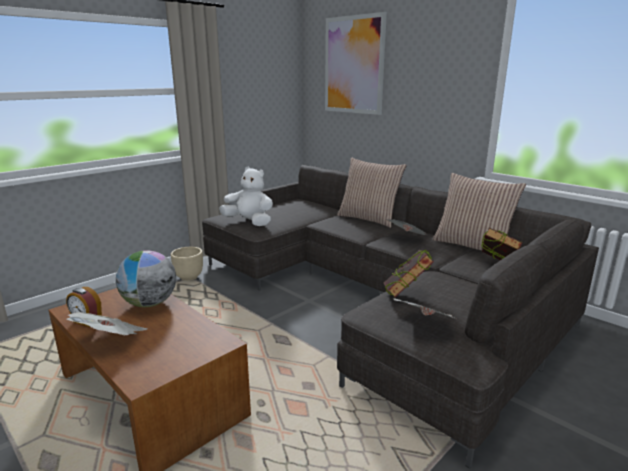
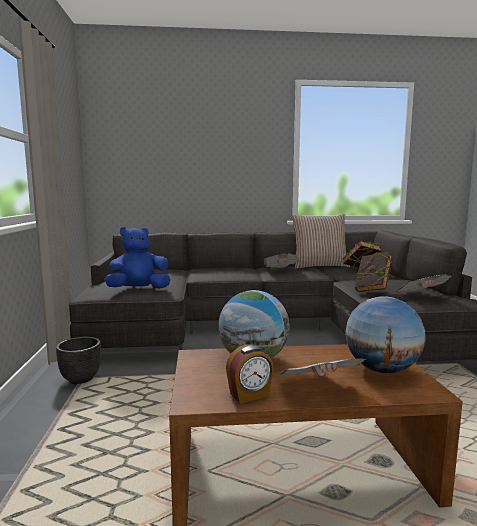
camera: 50 degrees left, 10 degrees down
(171, 353) = (381, 369): none -> globe
(189, 277) = (81, 379): beige planter -> black planter
(249, 222) = (139, 290): white plush toy -> blue plush toy
(354, 65) = (156, 135): picture -> none
(369, 219) = (222, 268): pillow -> none

